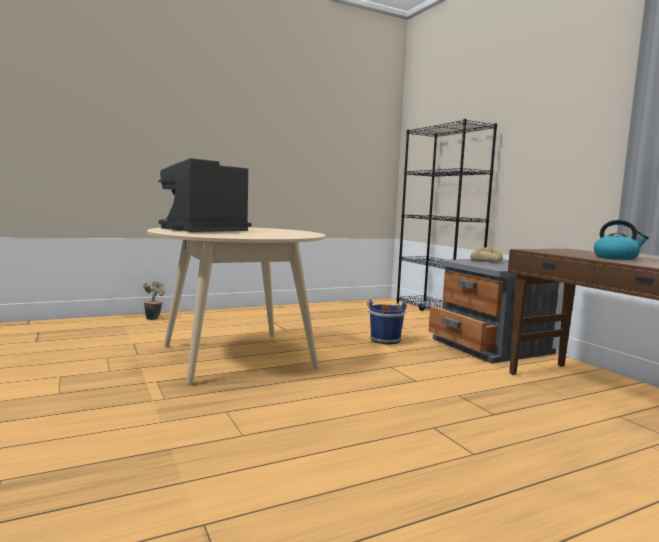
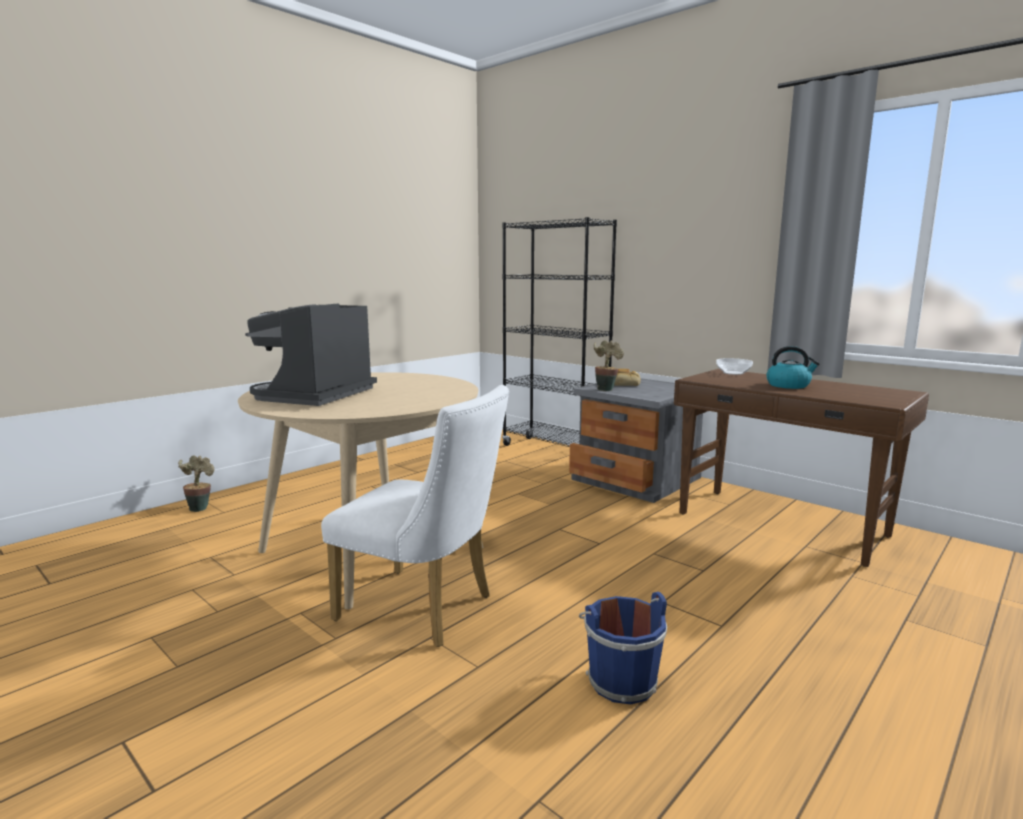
camera: 20 degrees left, 5 degrees up
(239, 395) = (425, 609): none -> white chair
(384, 339) = (522, 490): blue bucket -> blue bucket (620, 680)
(465, 262) = (606, 389): none -> potted plant
(576, 250) = (733, 373): none -> bowl

